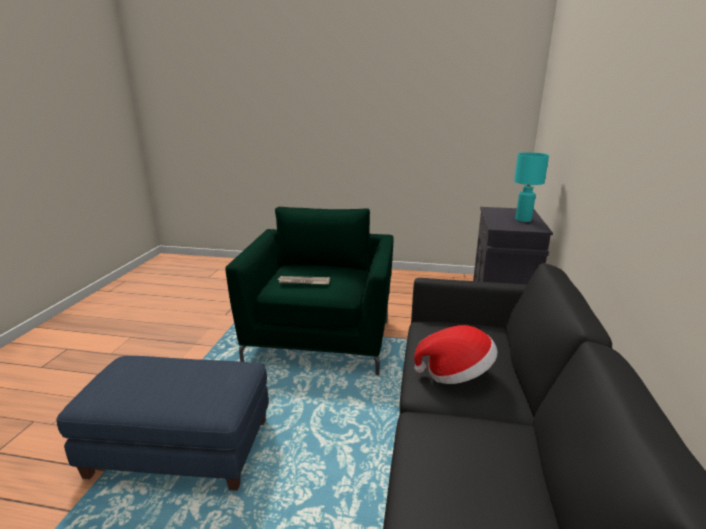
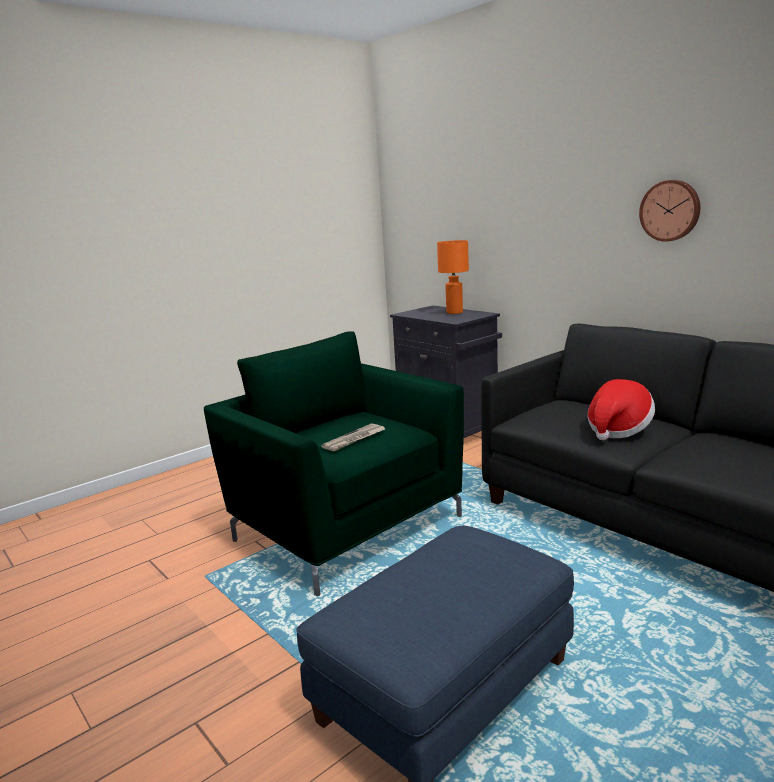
camera: 50 degrees left, 5 degrees down
(523, 220) = (455, 312): turquoise table lamp -> orange table lamp
(657, 164) = (670, 210): none -> wall clock

